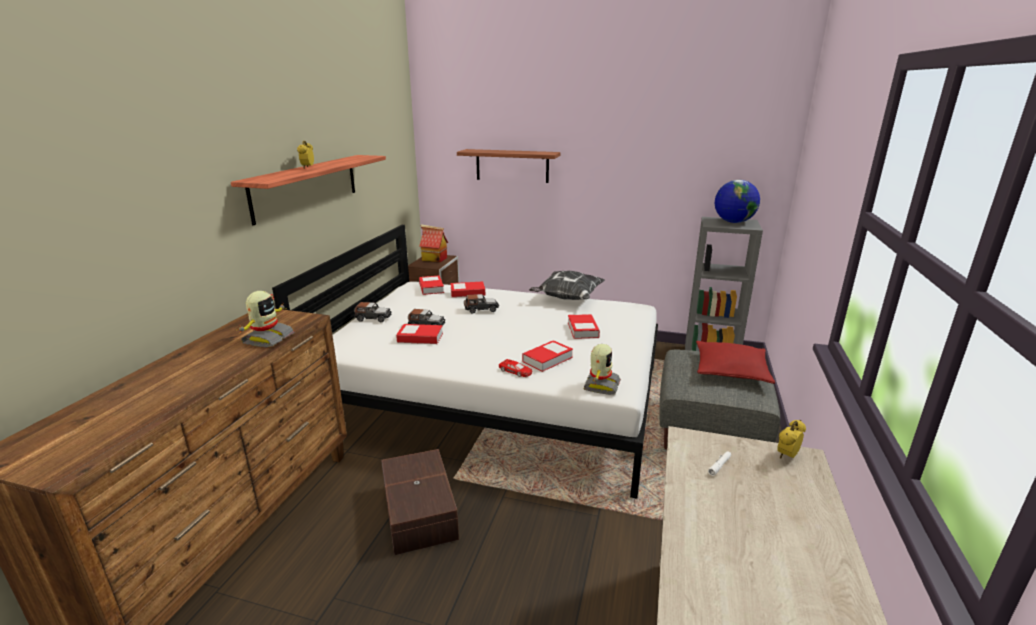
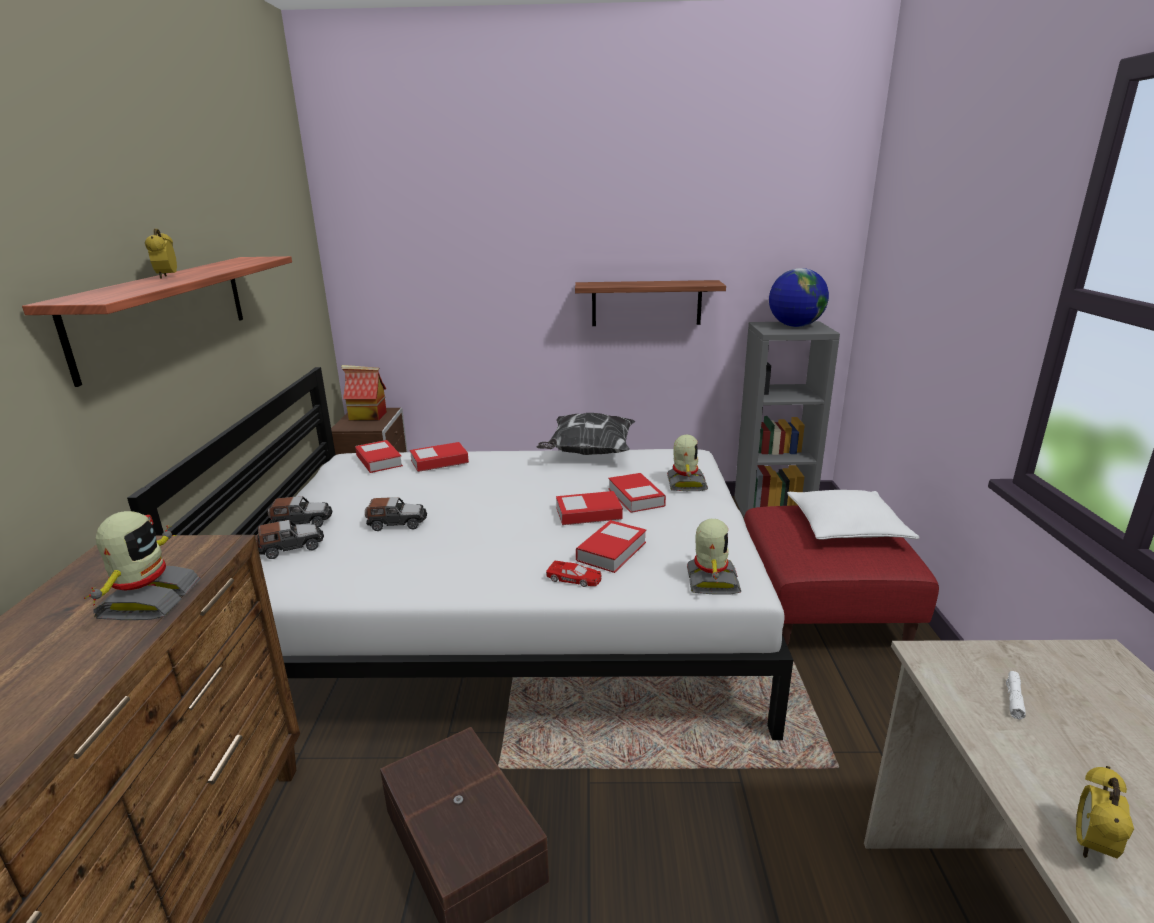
camera: 15 degrees left, 0 degrees up
(420, 338) = (395, 545): book -> book (588, 513)
(481, 309) = (473, 485): toy car -> toy car (291, 547)
(512, 166) = (476, 267): shelf -> shelf (646, 303)
(621, 325) = (685, 484): none -> toy robot
(708, 429) = (821, 611): grey ottoman -> red ottoman
(731, 370) = (846, 527): red pillow -> white pillow
(786, 456) = (1084, 660): alarm clock -> alarm clock (1091, 846)

